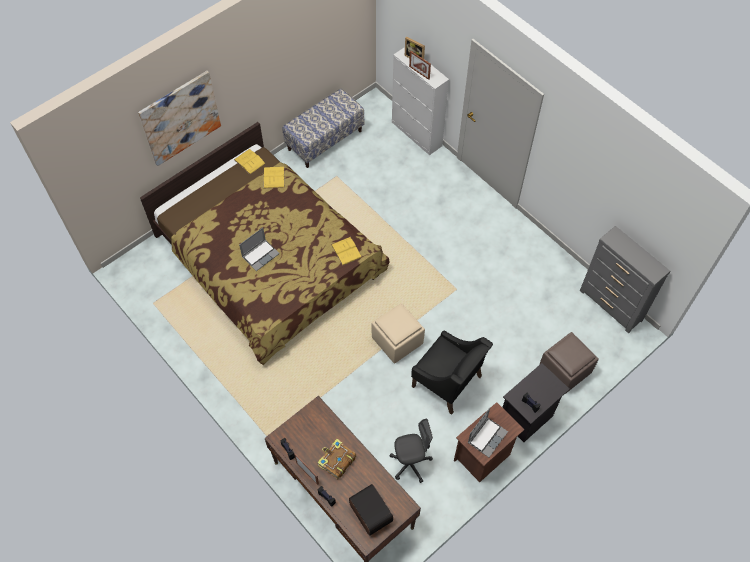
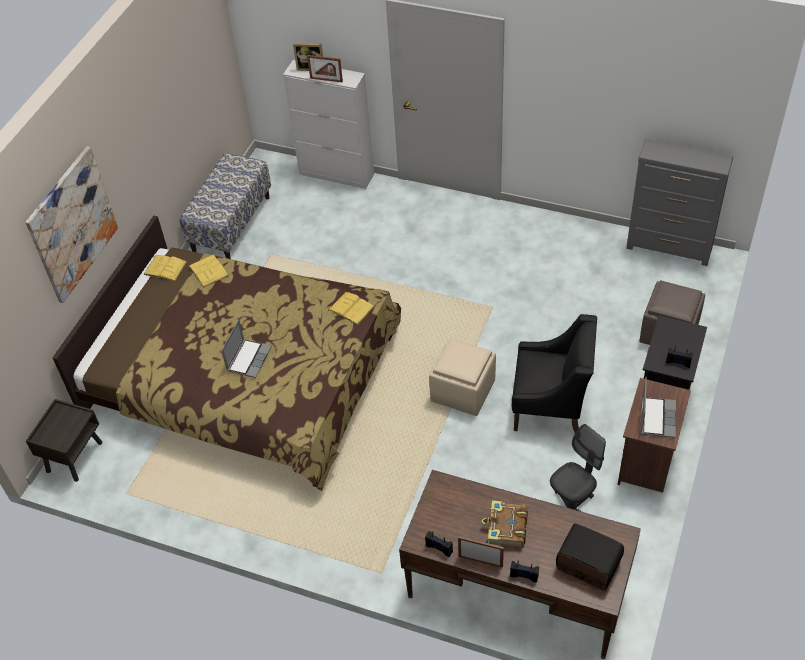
camera: 25 degrees left, 10 degrees down
(137, 262) = (75, 456): none -> brown nightstand

